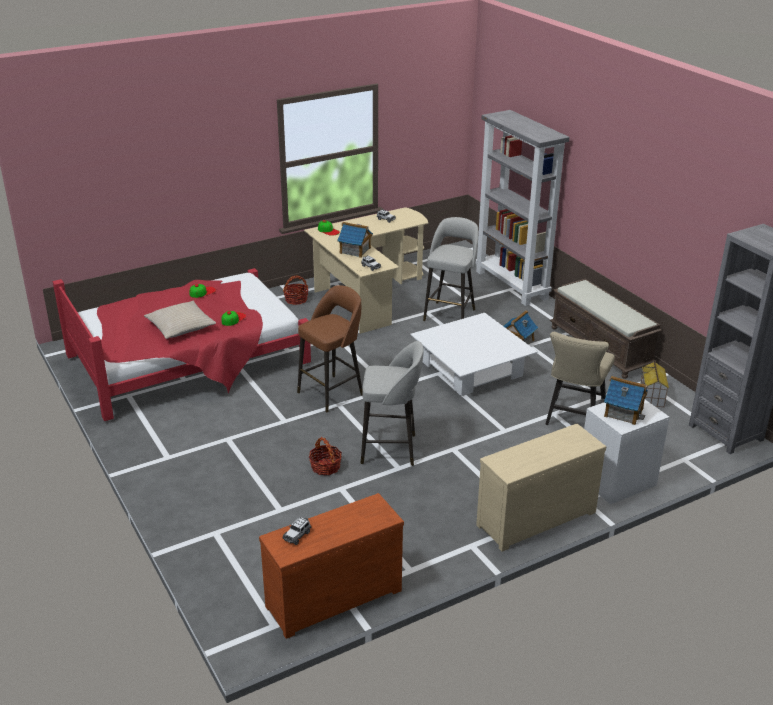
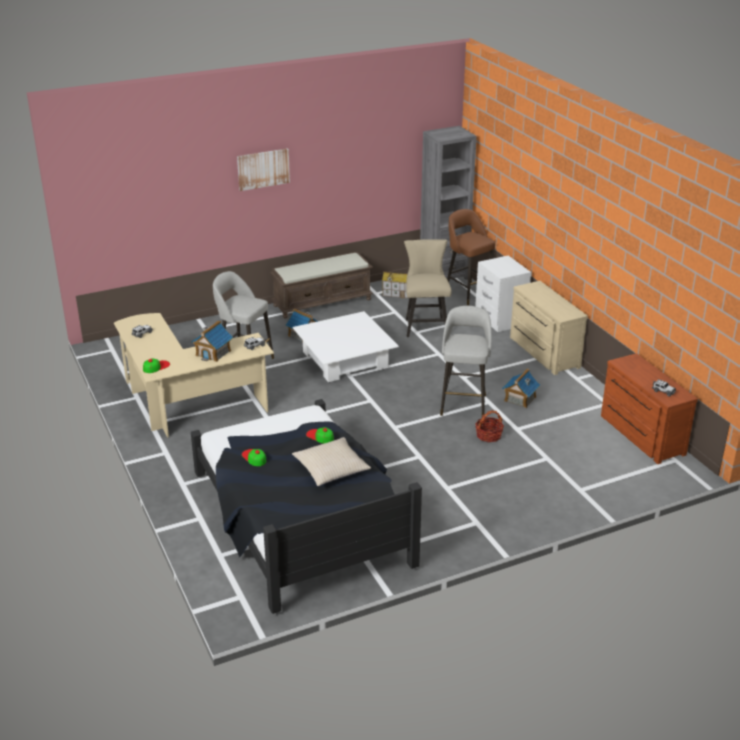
camera: 85 degrees left, 0 degrees up
(189, 361) = (301, 519): red bed -> black bed
(296, 300) = (181, 449): basket -> none
(332, 393) = (375, 430): brown stool -> brown stool (468, 293)
(512, 285) = (198, 327): grey bookcase -> none
(573, 420) = (425, 325): beige chair -> beige chair turned 120 degrees counterclockwise
(601, 164) = (263, 169): none -> picture
(623, 412) = (504, 268): toy house -> toy house (519, 399)

